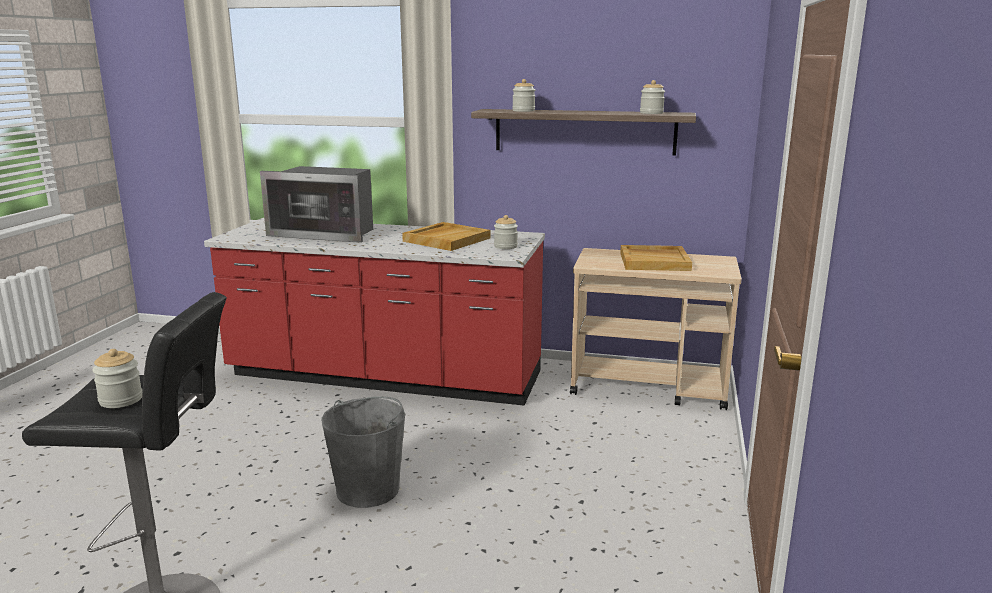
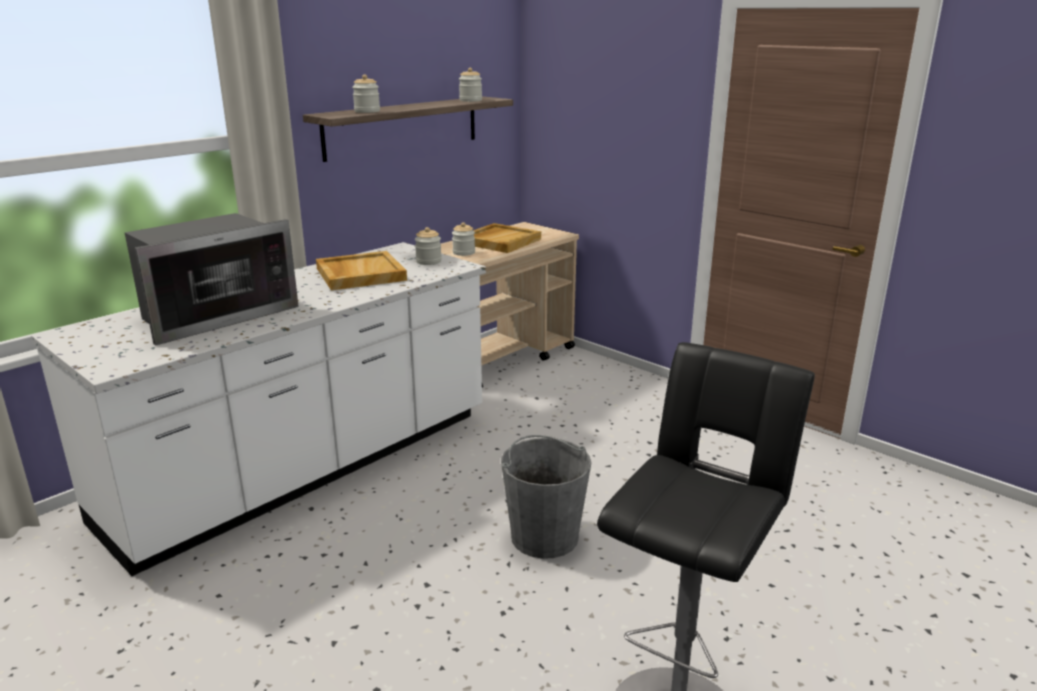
camera: 60 degrees left, 5 degrees up
(121, 400) = (700, 494): jar -> jar (463, 252)
(385, 376) = (306, 467): red counter -> white counter

